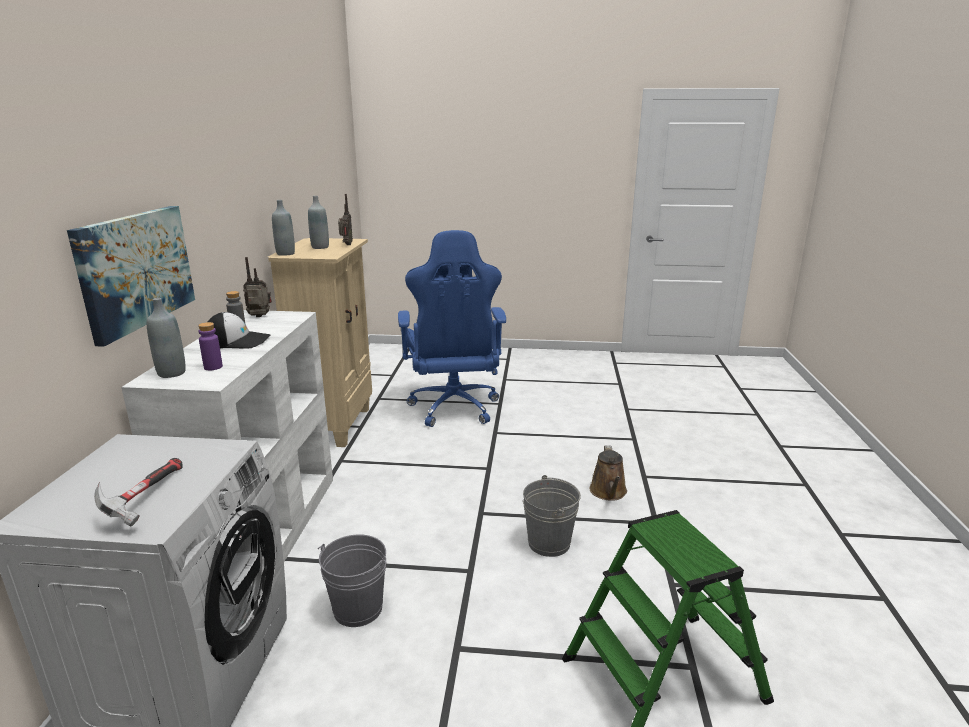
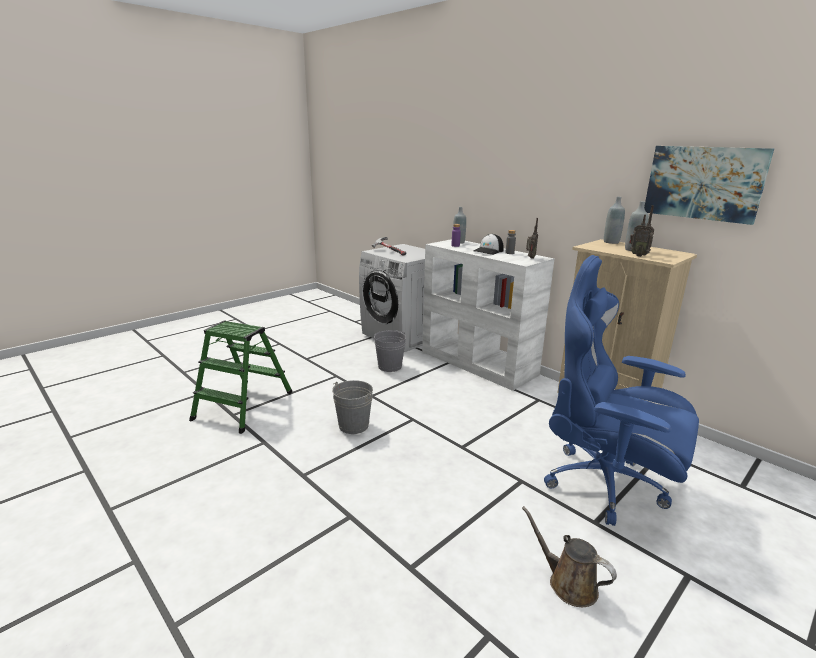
camera: 130 degrees right, 0 degrees up
(136, 270) = (482, 197): picture -> picture (703, 183)
(608, 492) = (360, 480): brown watering can -> brown watering can (568, 583)

